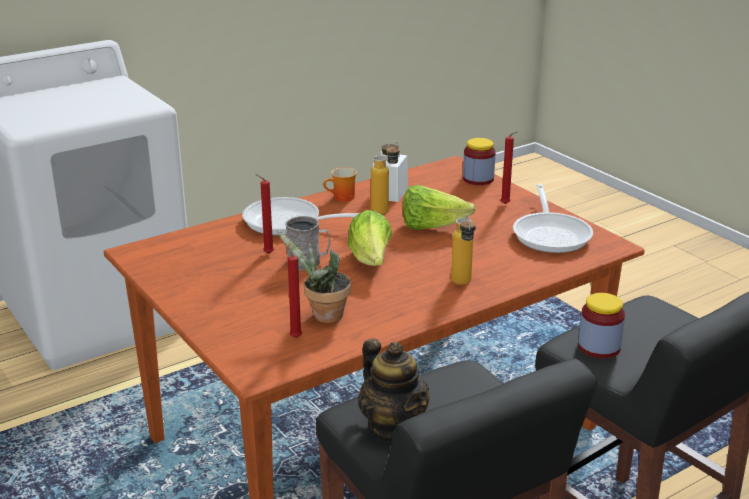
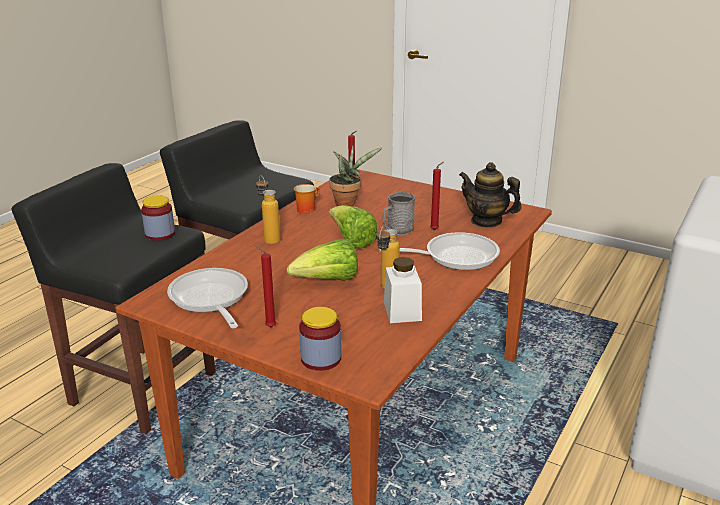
camera: 155 degrees right, 0 degrees up
(342, 198) = (441, 293): mug -> mug (306, 209)
(394, 427) = (268, 180): teapot -> teapot (486, 221)

